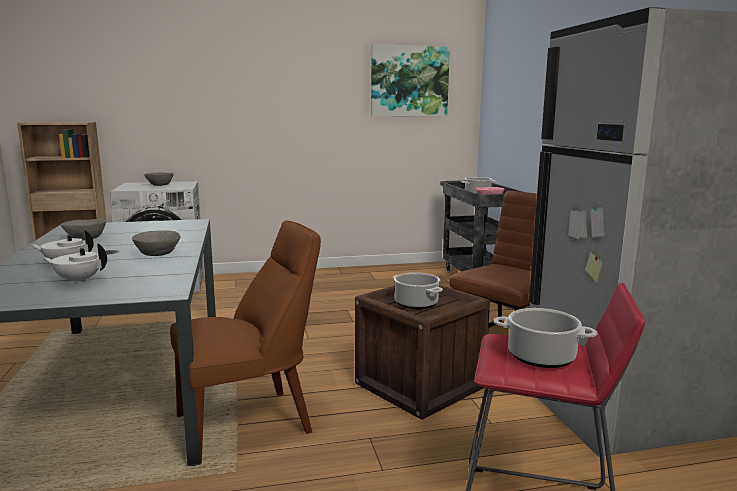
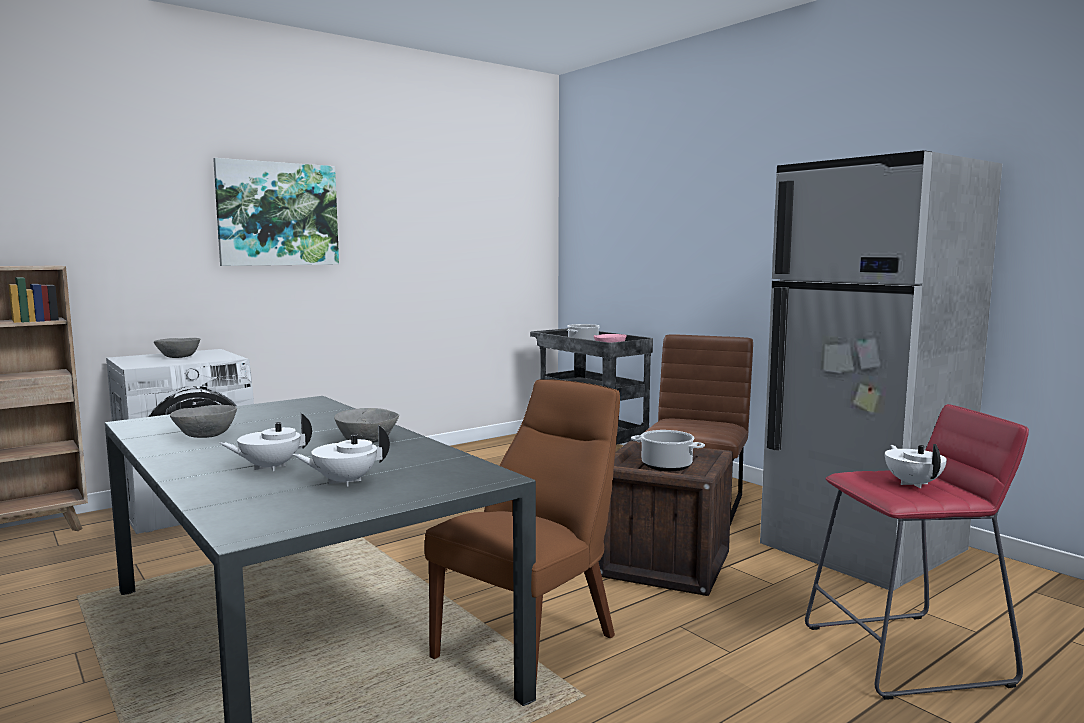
camera: 25 degrees left, 5 degrees down
(409, 81) = (484, 211): picture -> picture (278, 214)
(542, 357) = (913, 483): cooking pot -> white teapot

